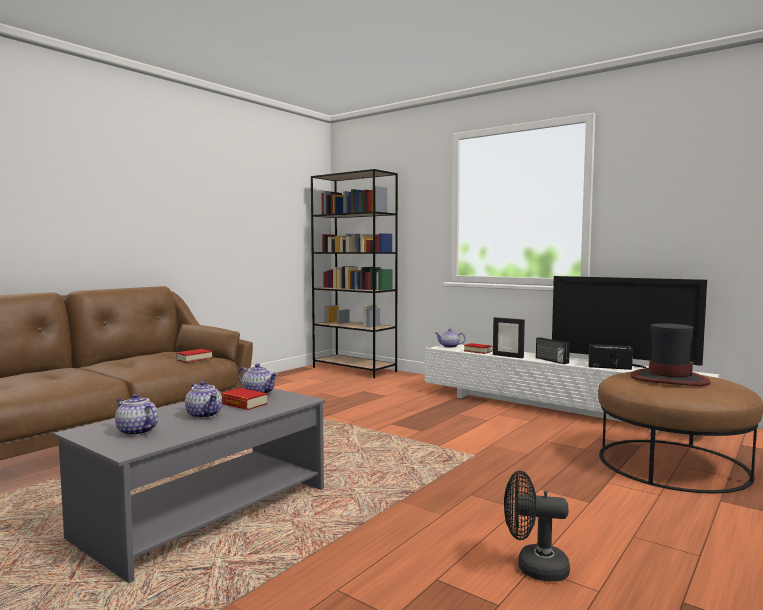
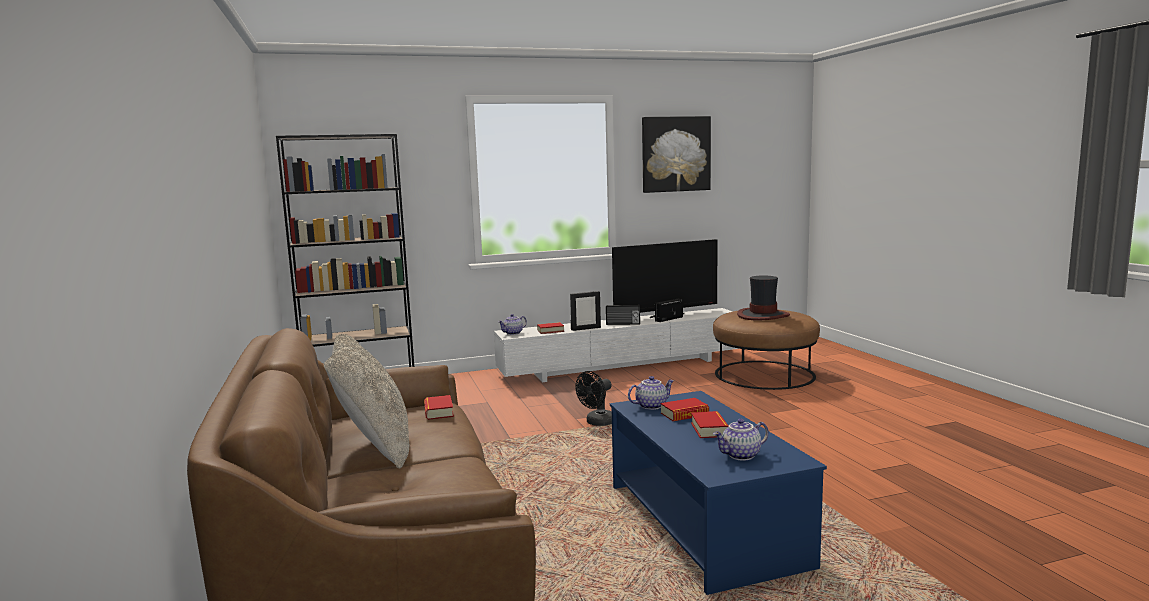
camera: 55 degrees left, 5 degrees up
(122, 363) = (374, 448): none -> beige pillow
(205, 415) = (709, 429): teapot -> book
(207, 512) = (703, 523): grey coffee table -> blue coffee table
(533, 567) = (873, 444): black fan -> black fan (597, 423)
(675, 172) = (675, 154): none -> picture

